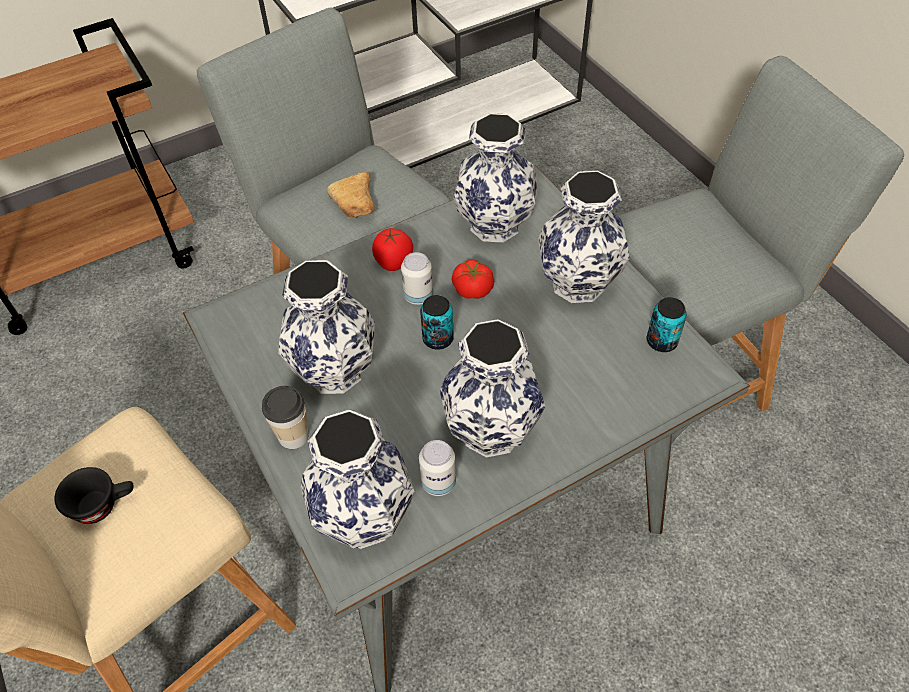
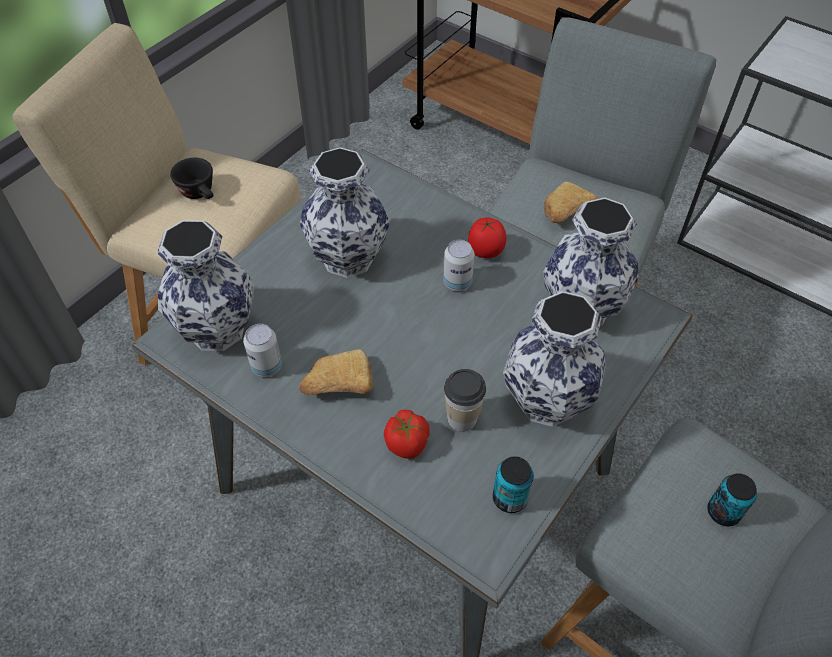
camera: 65 degrees right, 0 degrees up
(293, 435) = (274, 257): cup -> cup (462, 418)
(438, 339) = (416, 313): can -> can (723, 512)
(473, 290) = (487, 319): tomato -> tomato (407, 443)
(490, 428) = (336, 384): vase -> bread

